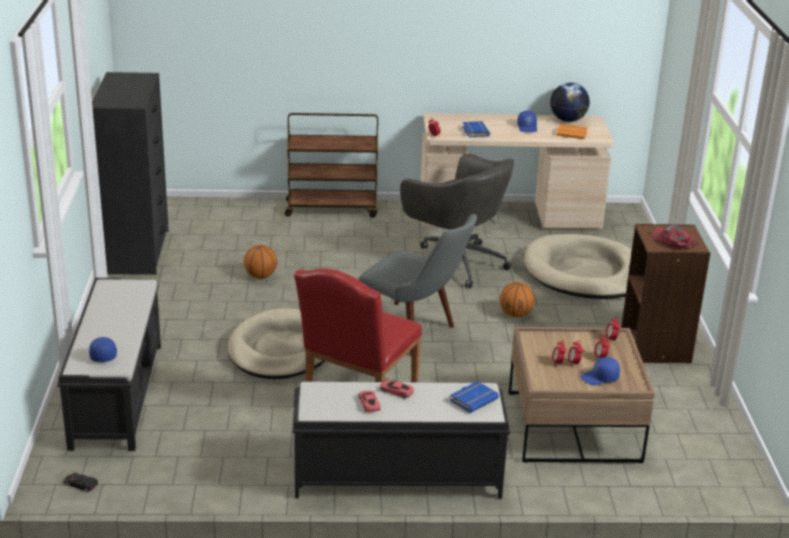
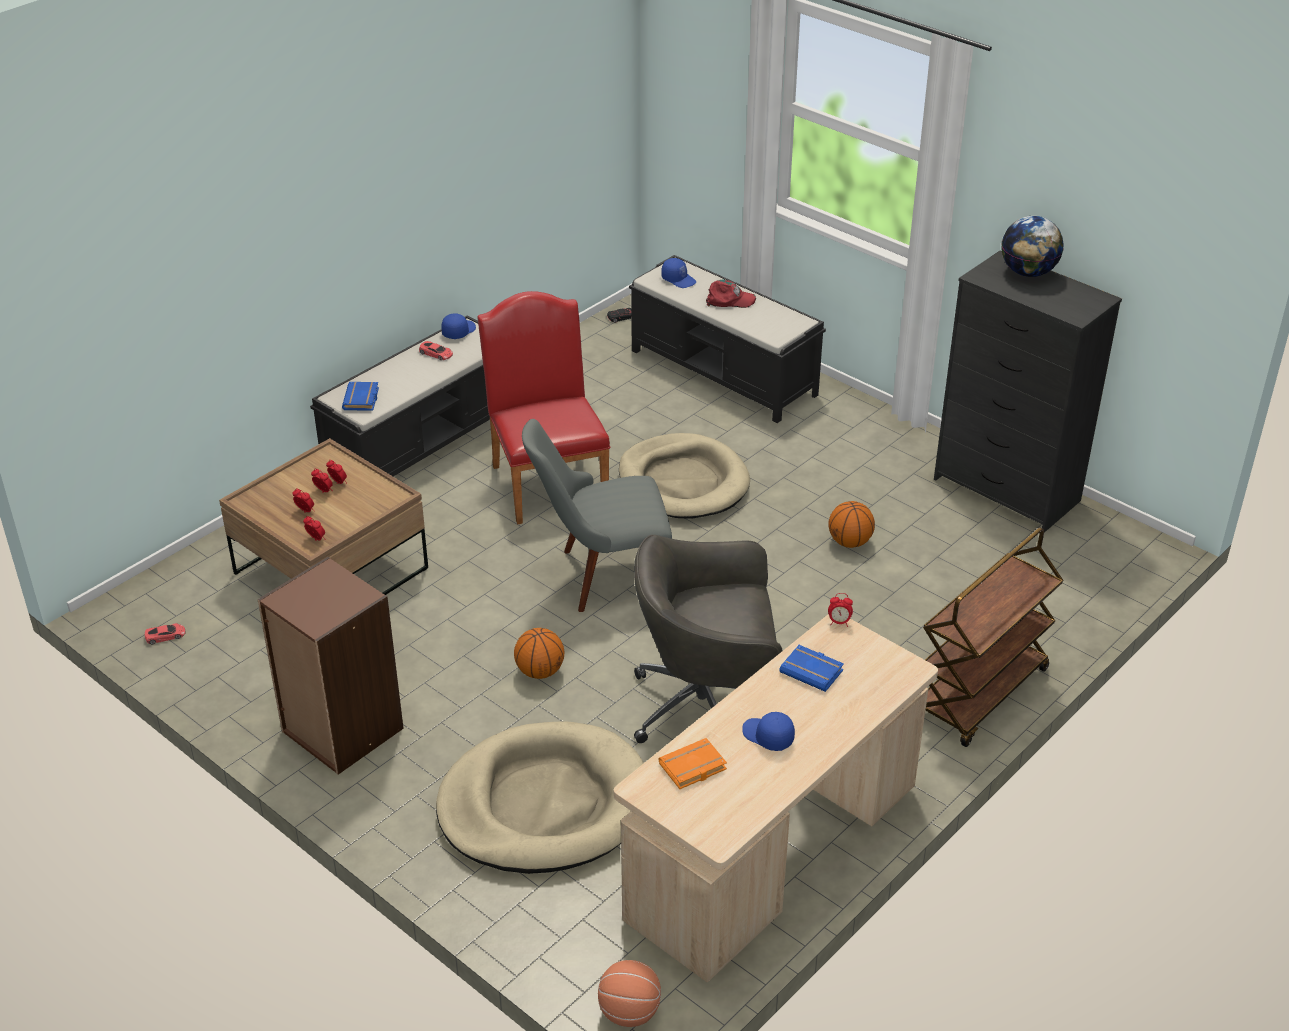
camera: 135 degrees right, 10 degrees up
(396, 391) = (430, 372): red toy car -> red toy car (165, 636)
(568, 120) = (746, 806): globe -> globe (1027, 272)
(600, 378) = (284, 490): blue cap -> blue cap (458, 331)
(631, 214) = (629, 1012): none -> basketball
(673, 240) = (317, 592): red cap -> red cap (730, 300)

